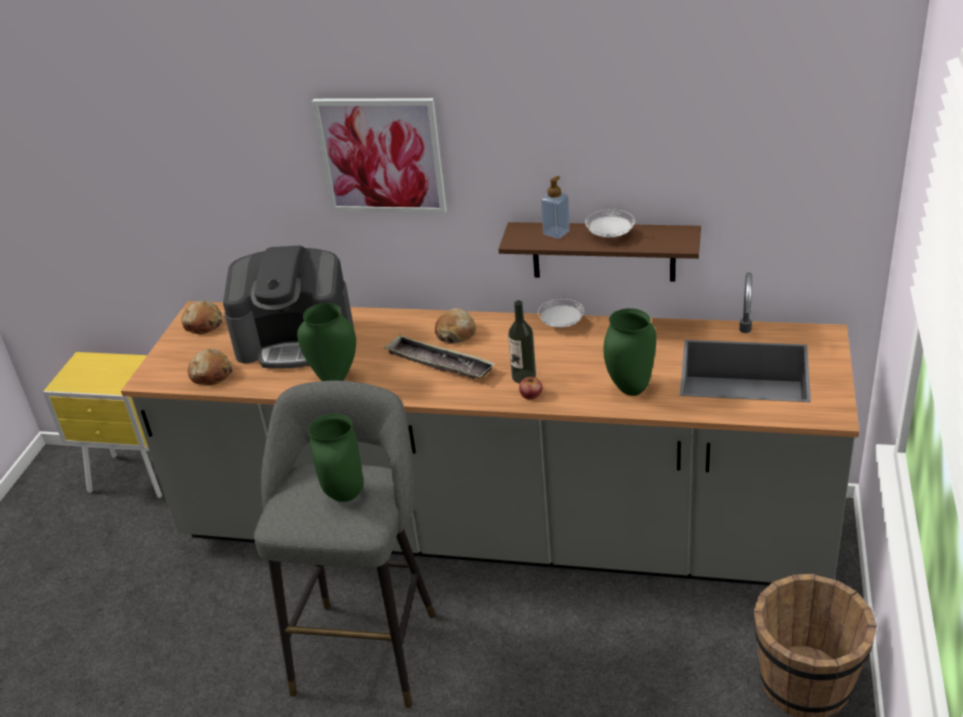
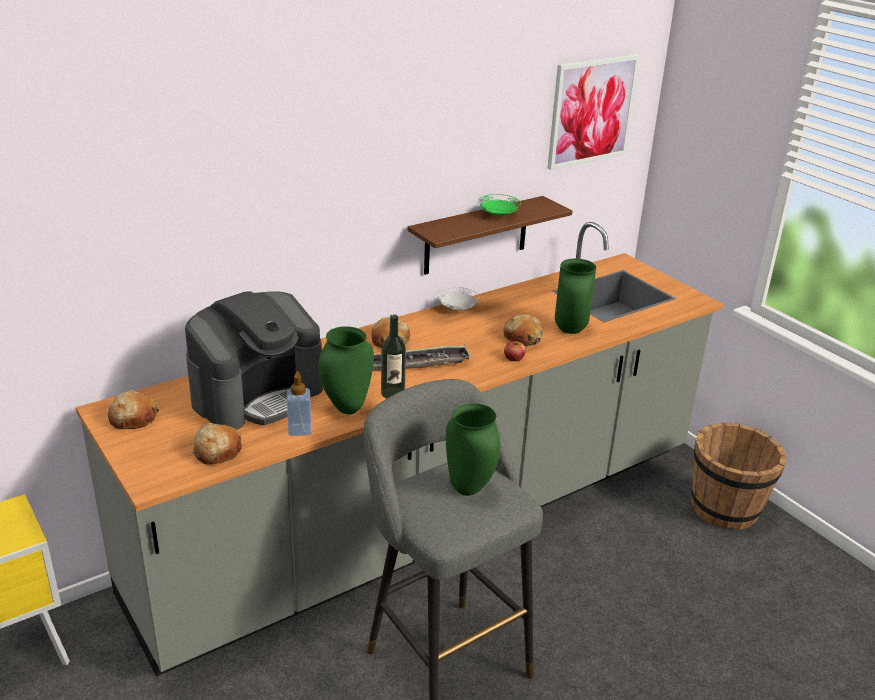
camera: 50 degrees left, 5 degrees down
(381, 155) = (304, 181): picture -> picture (591, 111)
(524, 377) = (489, 349): bottle -> bottle (392, 393)
(556, 233) = (458, 223): soap dispenser -> soap dispenser (300, 430)
(572, 378) = (523, 337): none -> bread
(610, 235) = (498, 215): white plate -> green plate

